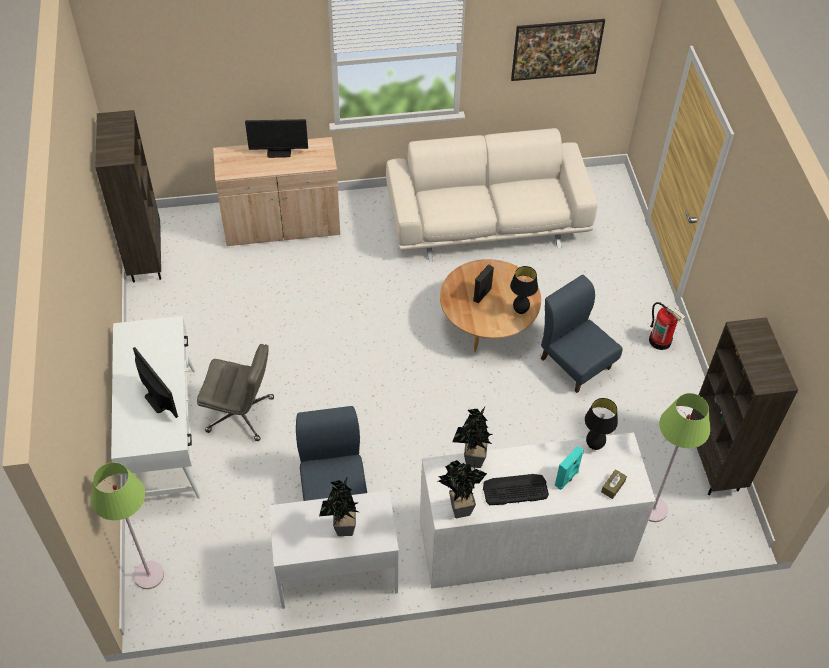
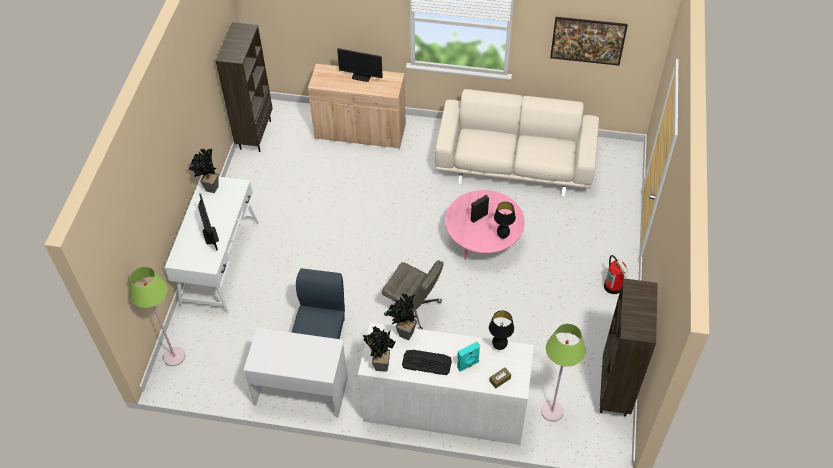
camera: 20 degrees right, 0 degrees up
(241, 414) = (278, 262): grey office chair -> grey office chair (413, 308)
(343, 531) = (300, 359): potted plant -> potted plant (210, 189)
(487, 324) = (483, 241): brown coffee table -> pink coffee table
(575, 362) = (538, 286): blue chair -> none

